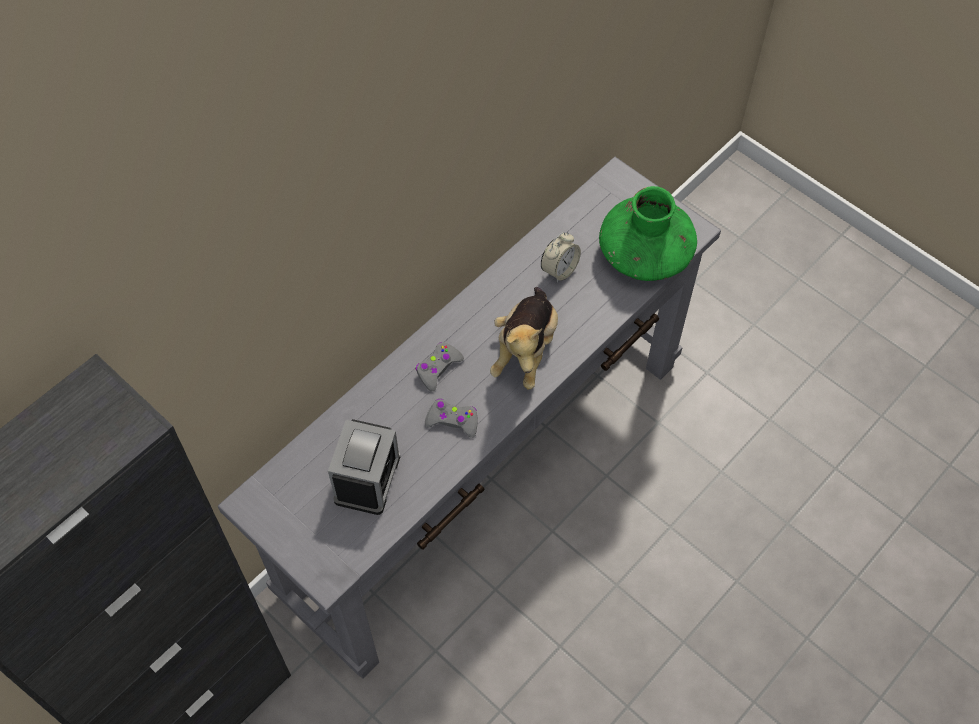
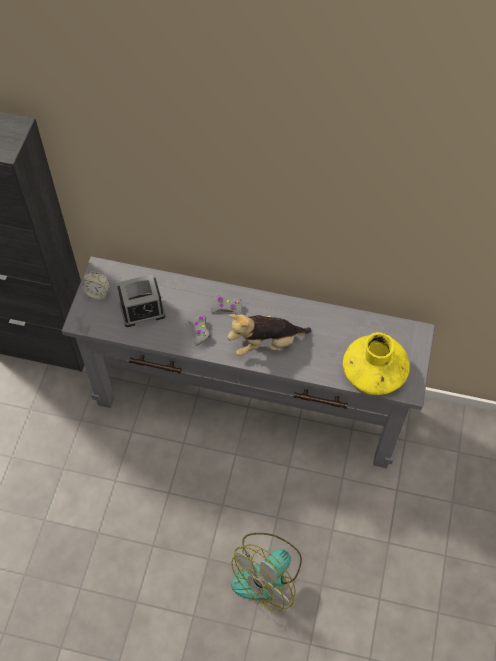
camera: 60 degrees right, 0 degrees up
(559, 270) = (331, 334): alarm clock -> alarm clock (98, 293)
(645, 254) = (374, 373): green vase -> yellow vase
(740, 578) = (267, 572): none -> fan

